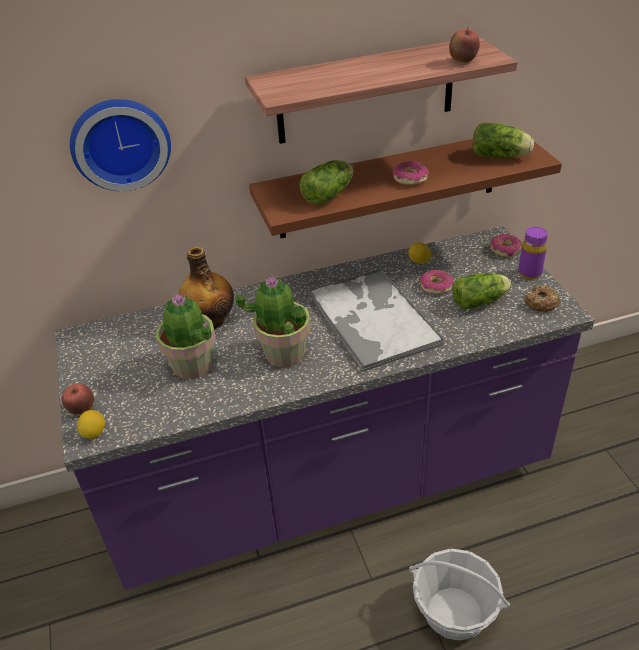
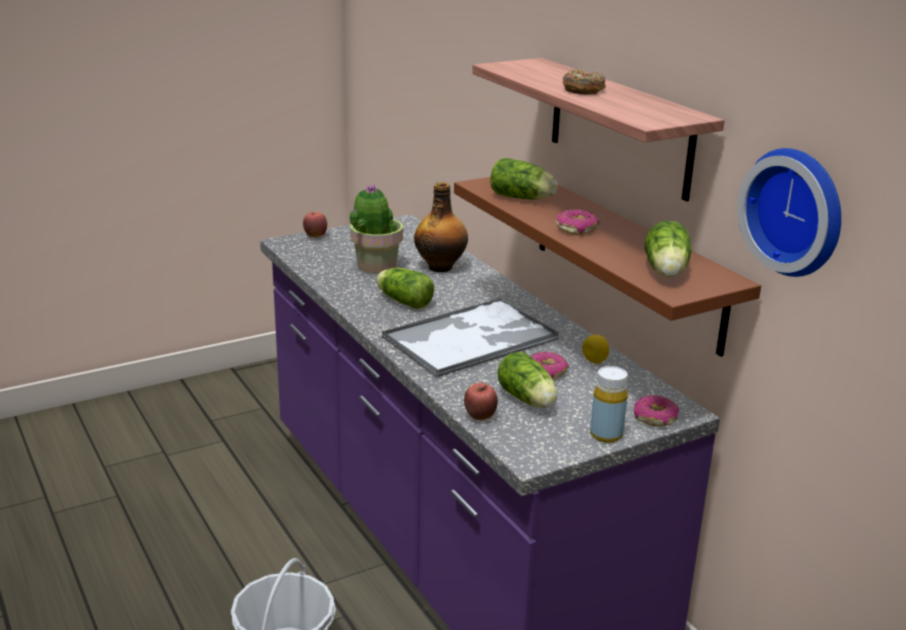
camera: 75 degrees right, 15 degrees down
(94, 433) = (290, 244): lemon -> none
(120, 143) = (472, 75): wall clock -> wall clock (797, 211)
(284, 352) = (403, 301): potted plant -> lettuce
(463, 61) = (626, 112): apple -> apple (480, 417)
(529, 273) = (606, 435): purple bottle -> yellow bottle
(541, 303) = (542, 441): donut -> donut (583, 90)

